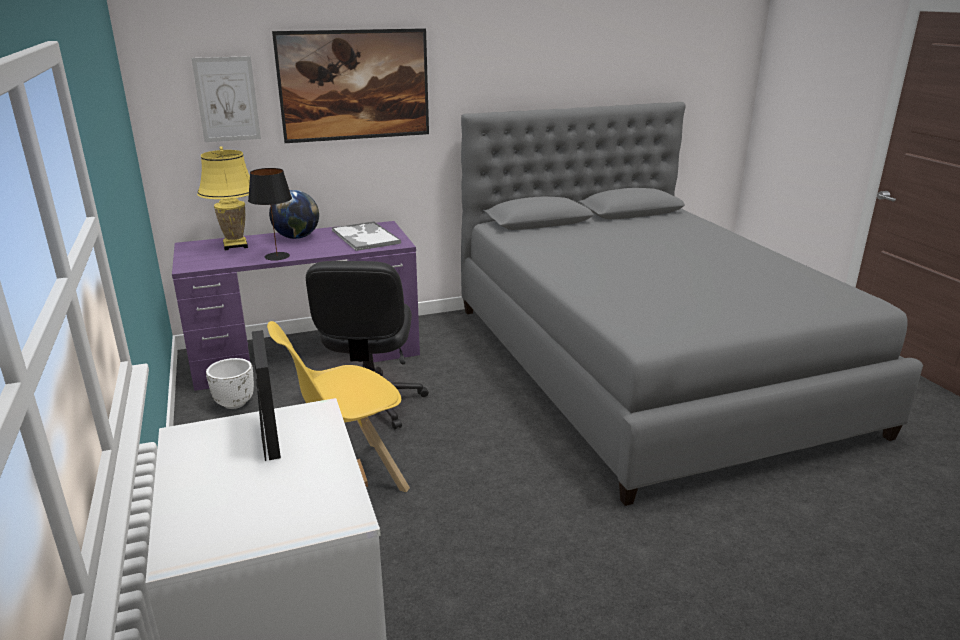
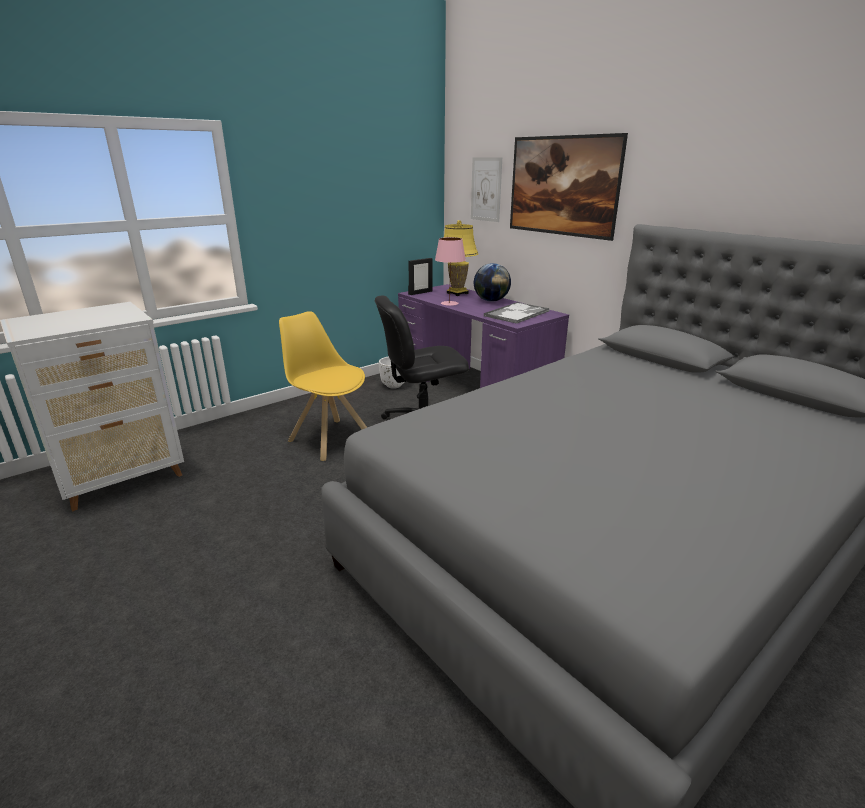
camera: 70 degrees right, 0 degrees up
(270, 436) = (111, 315): picture frame -> picture frame (420, 292)
(277, 256) = (450, 303): black table lamp -> pink table lamp

